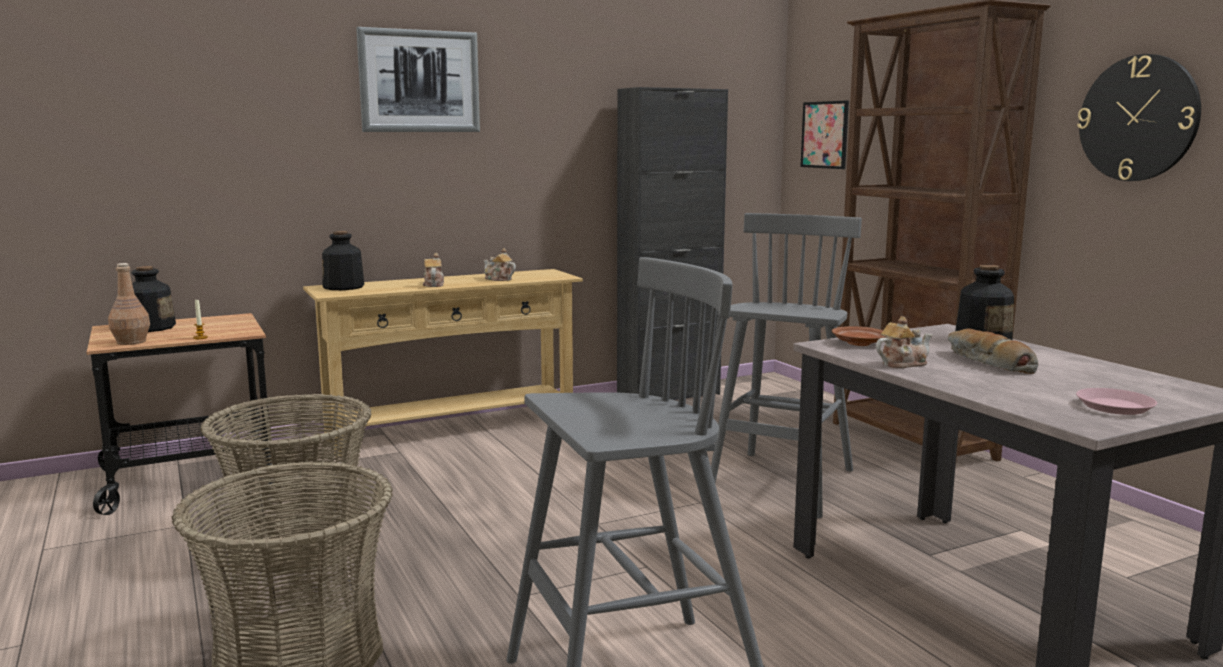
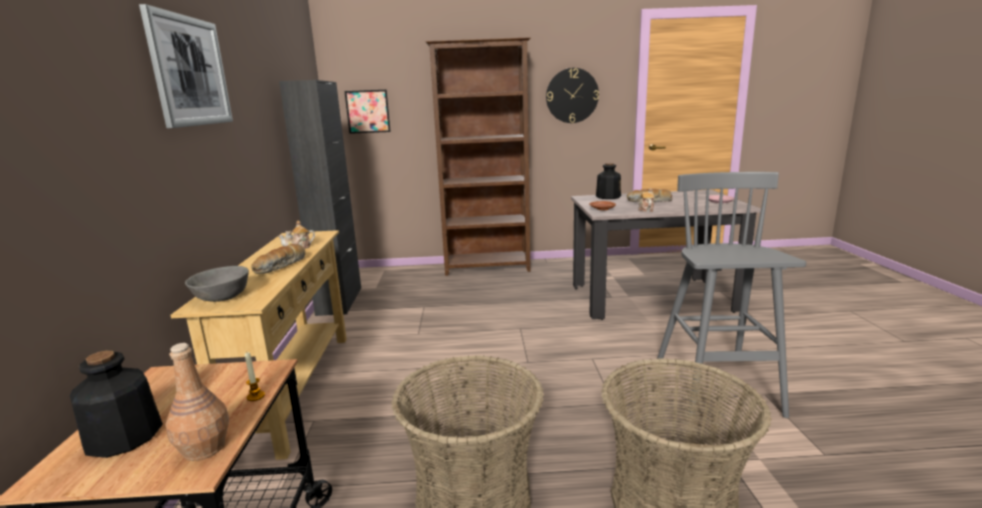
camera: 65 degrees left, 5 degrees up
(344, 287) = (222, 297): bottle -> grey bowl
(433, 284) = (281, 266): teapot -> bread
(781, 485) = (514, 305): grey stool -> none

